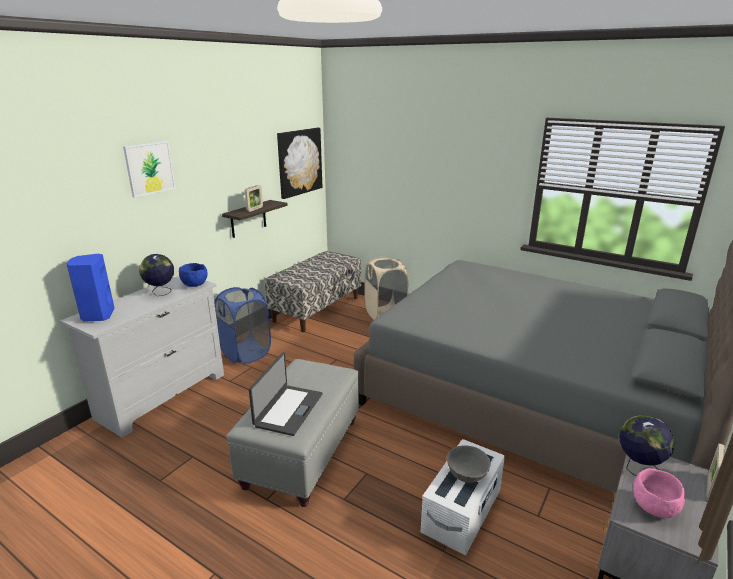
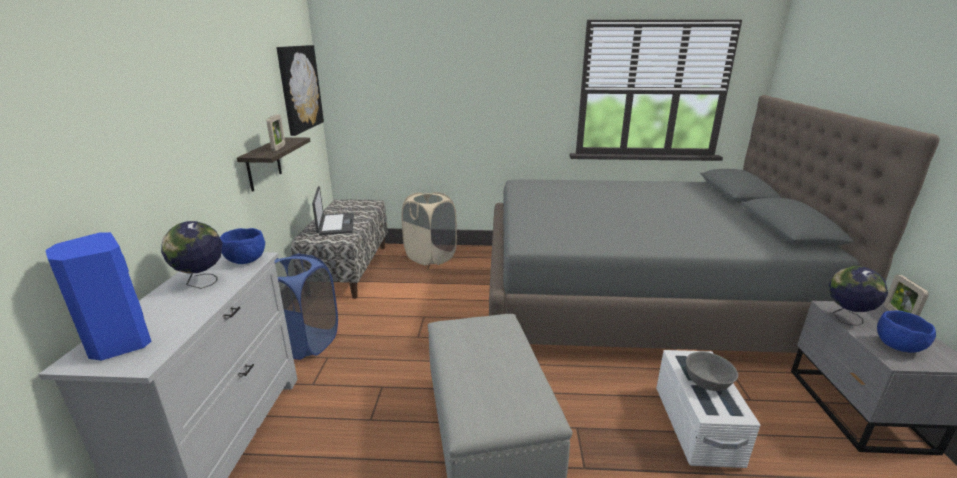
camera: 30 degrees left, 0 degrees up
(149, 168) = (140, 84): picture -> none
(288, 409) = (495, 384): laptop -> laptop (335, 224)
(652, 507) = (896, 346): pink bowl -> blue bowl

